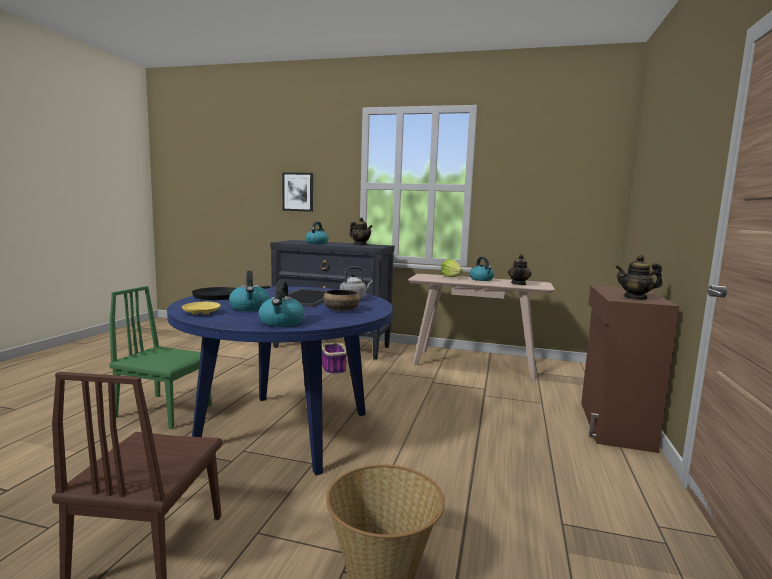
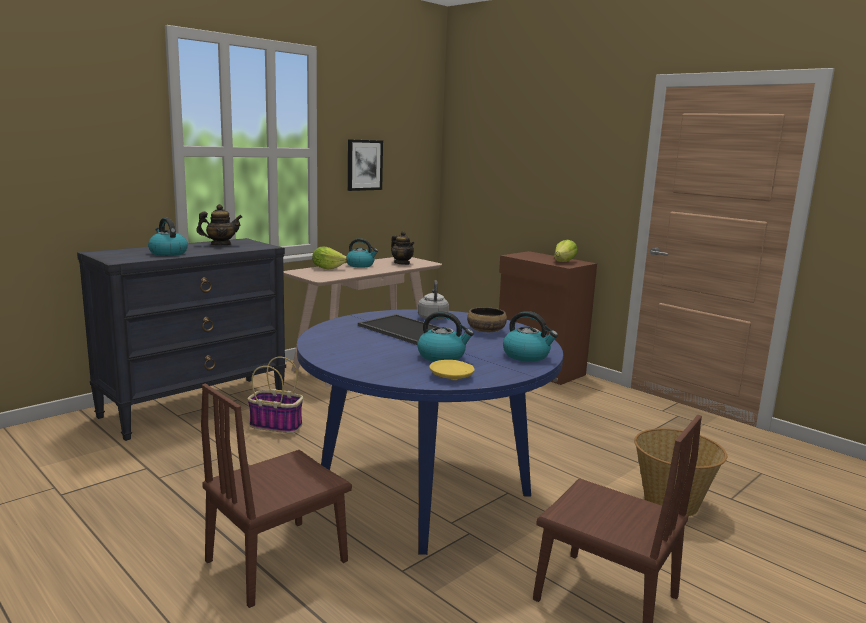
camera: 60 degrees left, 5 degrees up
(164, 411) = (277, 561): green chair -> brown chair
(221, 296) = (351, 358): black frying pan -> none
(298, 192) = (56, 163): picture -> picture (364, 165)
(635, 298) = (564, 262): teapot -> lettuce

